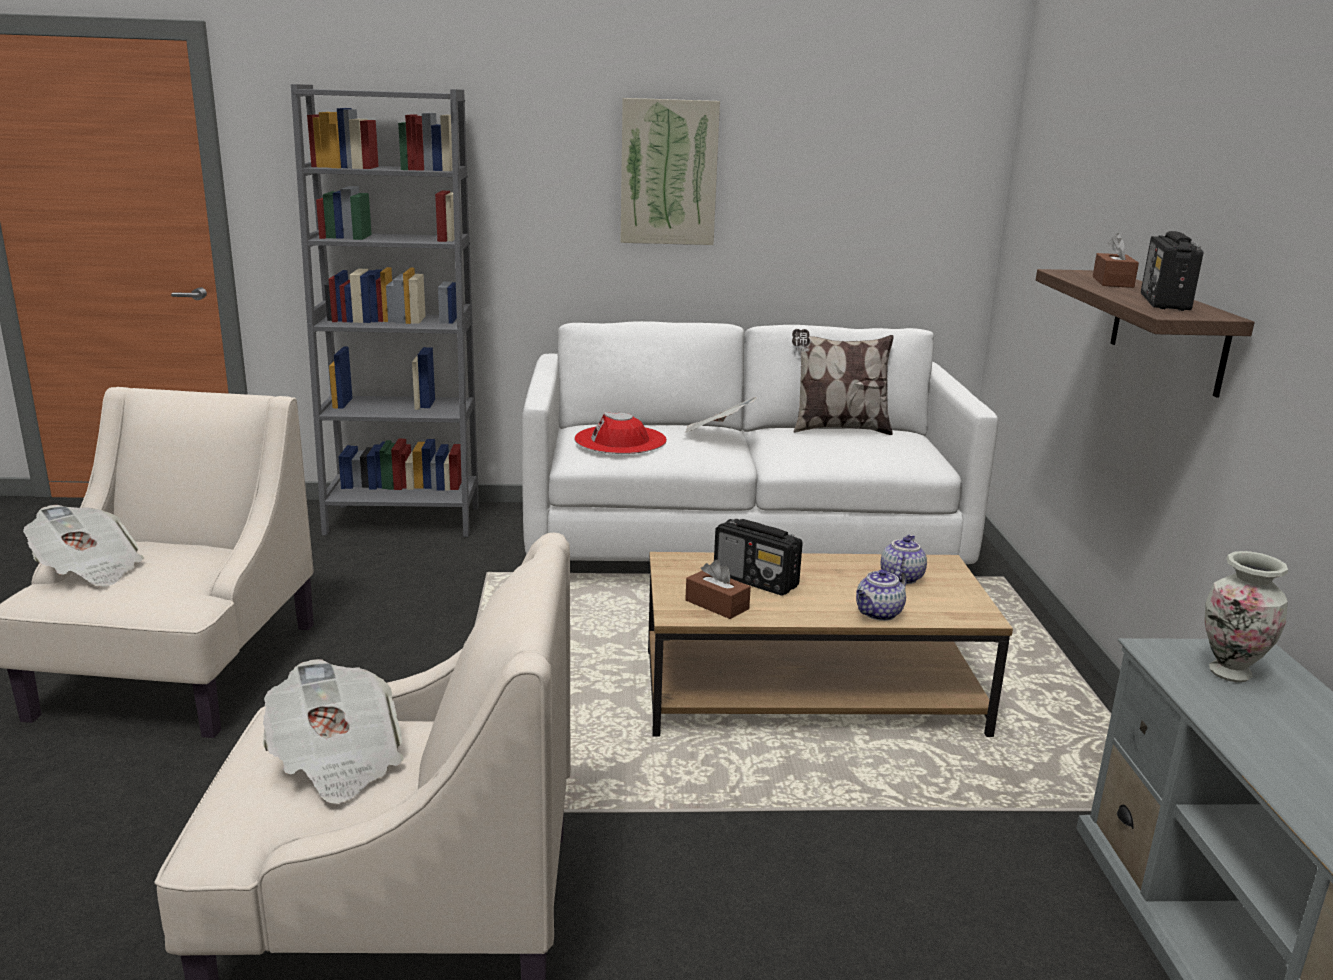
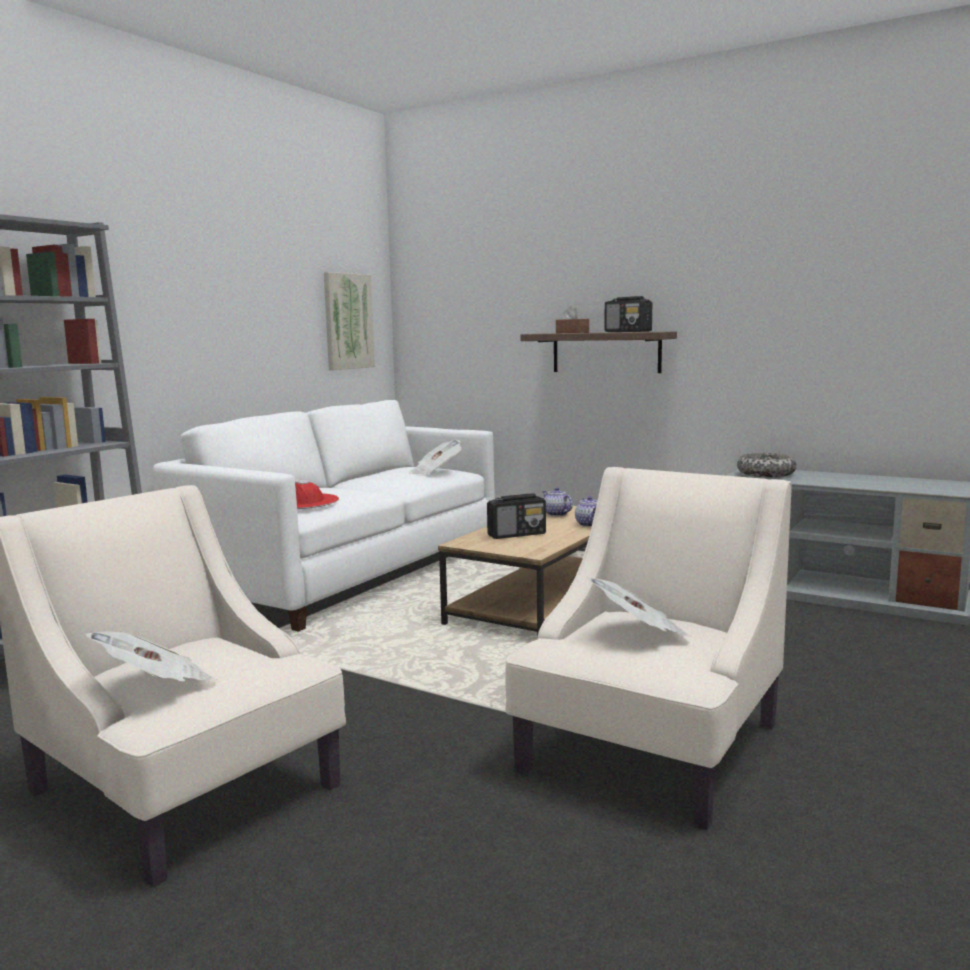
camera: 55 degrees left, 10 degrees down
(668, 172) = (220, 302): picture -> picture (348, 321)
(716, 435) = (340, 487): newspaper -> newspaper (435, 472)
(717, 604) = (534, 545): brown tissue box -> none
(838, 429) = (381, 472): pillow -> none
(1230, 673) = (766, 474): vase -> bowl

